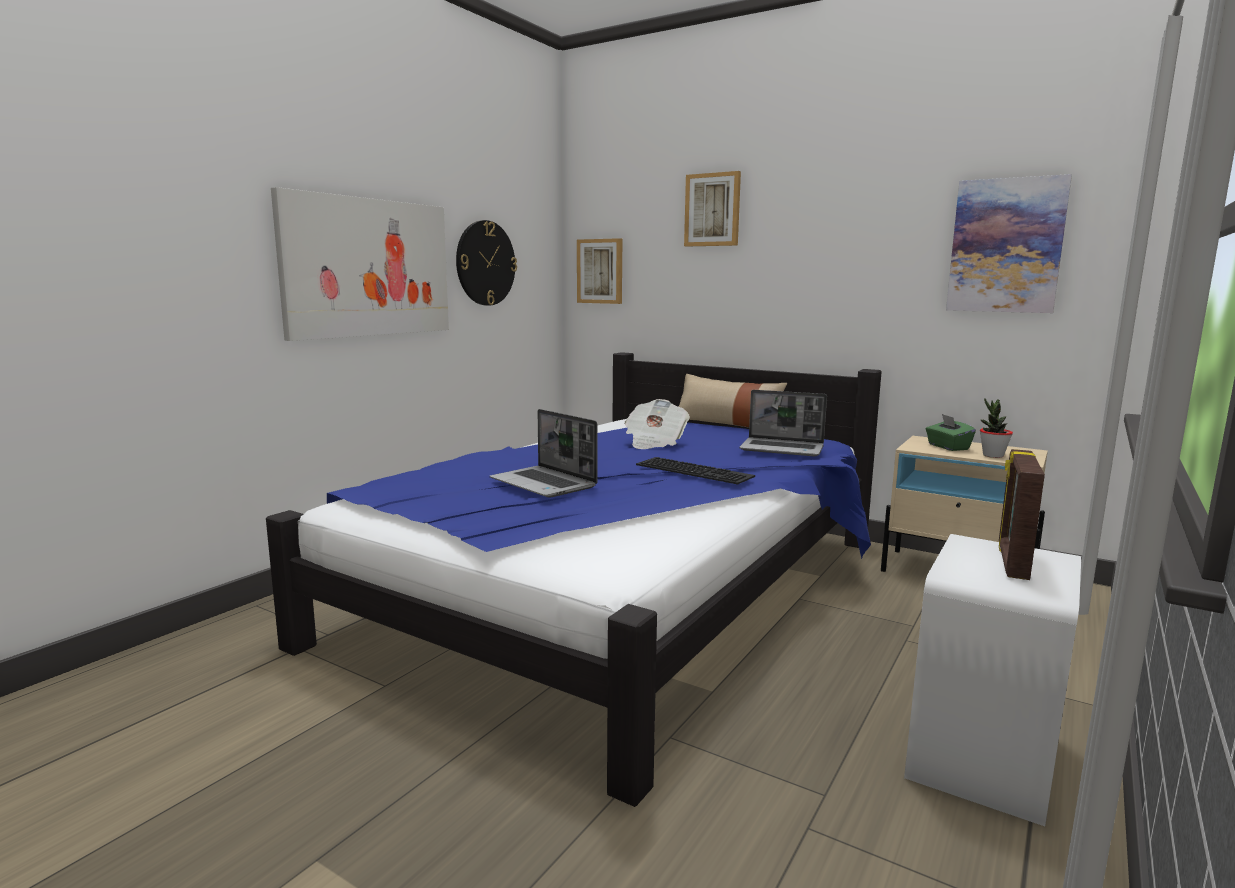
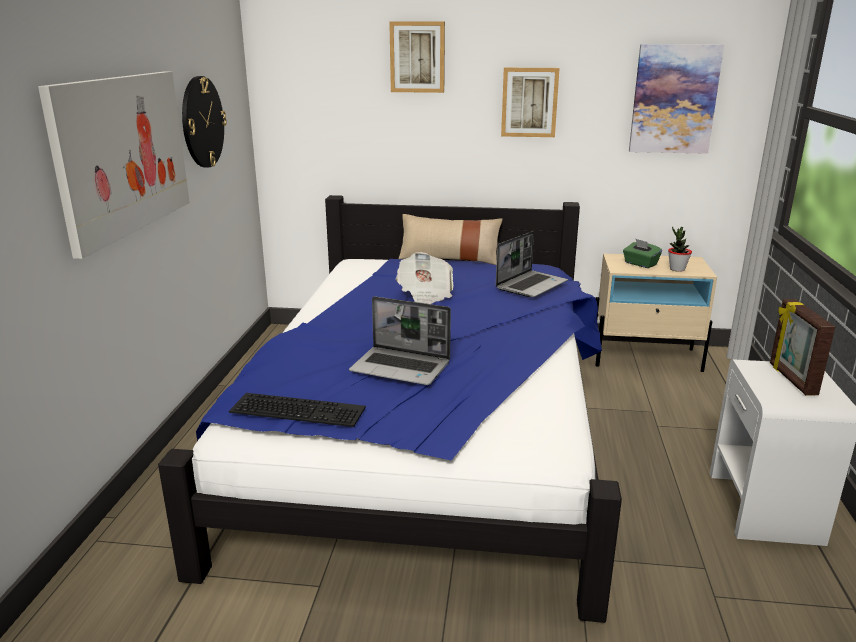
camera: 25 degrees left, 10 degrees up
(600, 271) = (297, 114): picture -> picture (529, 102)
(696, 470) = (500, 325): keyboard -> keyboard (300, 408)
(783, 449) = (531, 285): laptop -> laptop turned 45 degrees counterclockwise

